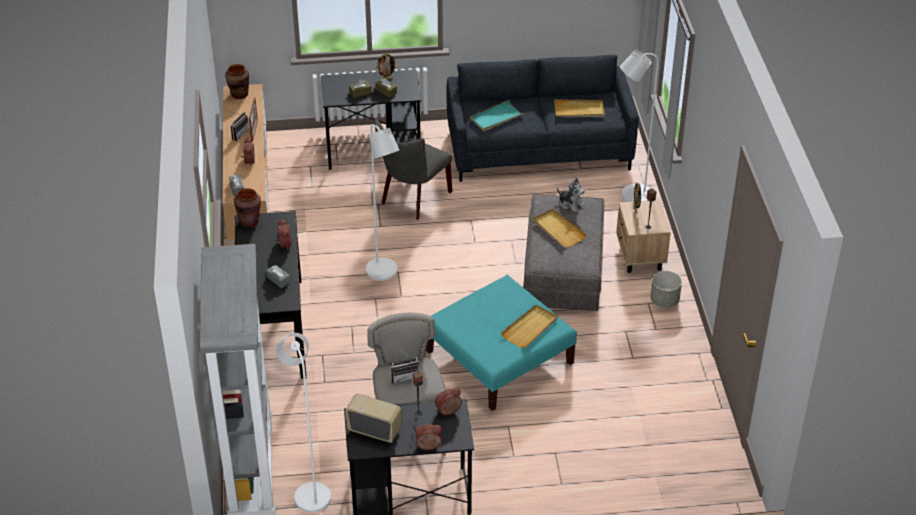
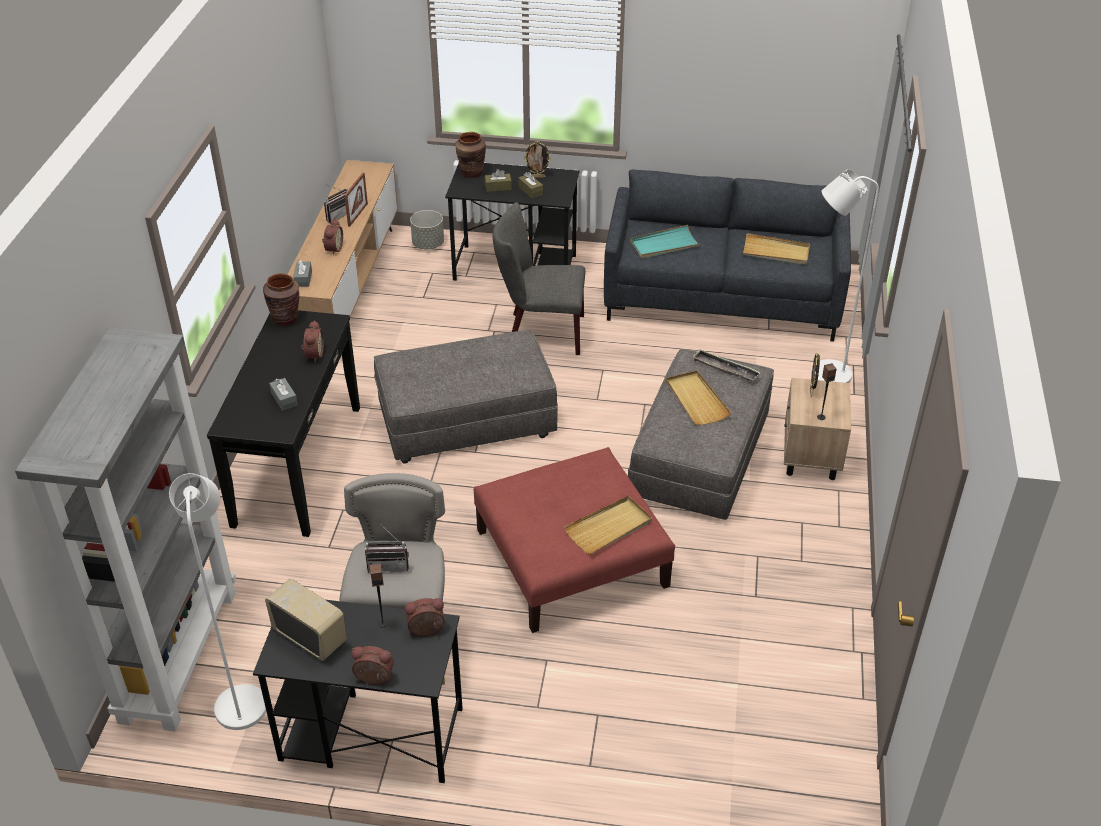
camera: 15 degrees right, 0 degrees up
(239, 95) = (361, 171): brown vase -> brown vase (471, 173)
(384, 274) = (466, 419): white floor lamp -> grey ottoman
(413, 199) = (540, 332): grey chair -> grey chair turned 45 degrees clockwise
(499, 356) = (571, 557): turquoise ottoman -> red ottoman
(571, 204) = (725, 369): plush toy -> tray
(664, 301) = (826, 523): grey planter -> grey planter (428, 244)

